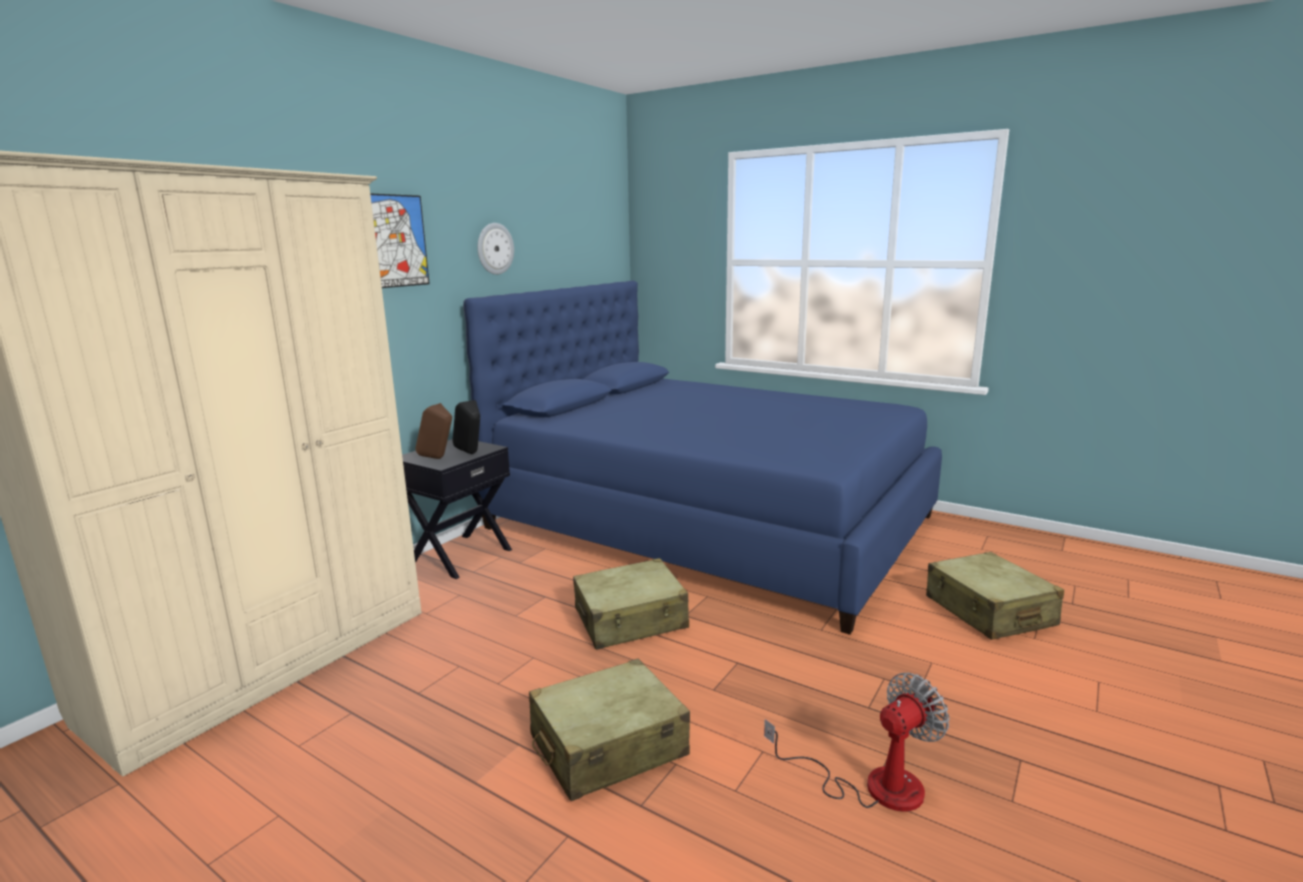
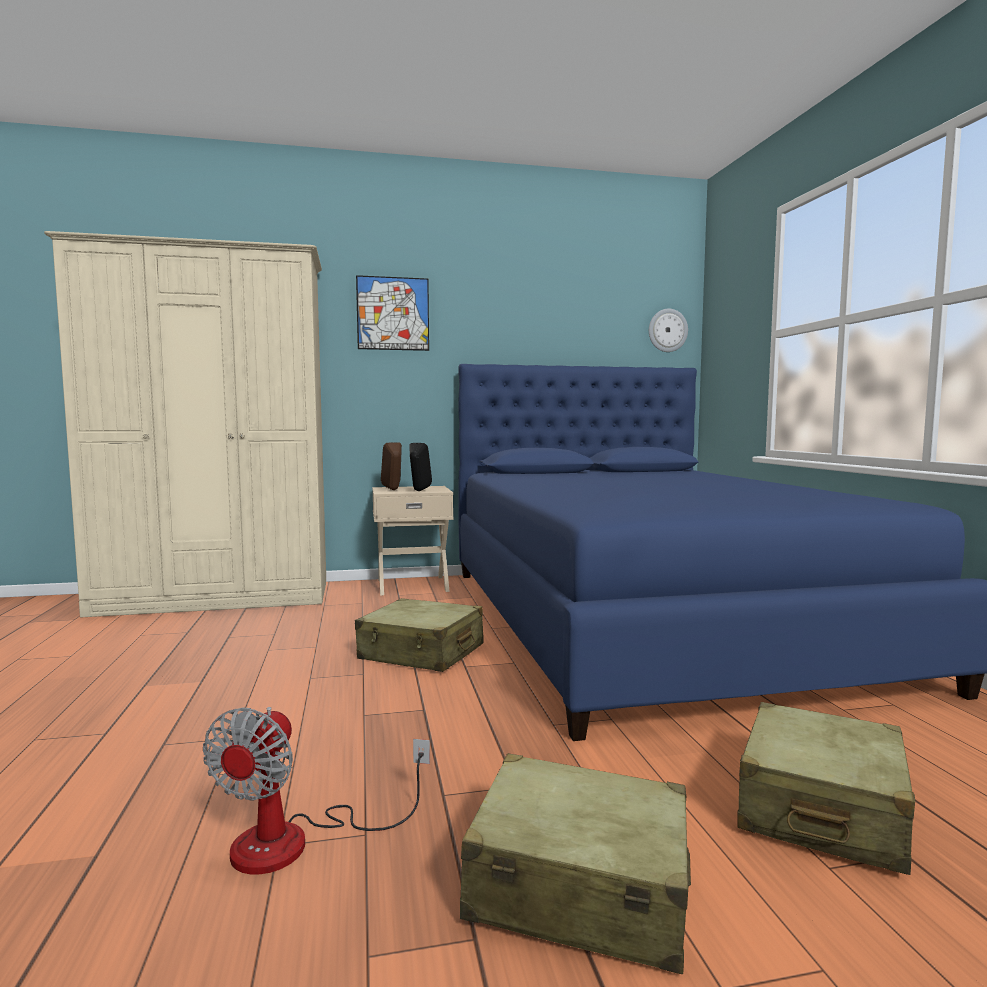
camera: 45 degrees right, 10 degrees down
(459, 555) = (412, 585): black nightstand -> beige nightstand
(494, 248) = (506, 326): wall clock -> wall clock (667, 330)
(607, 746) = (229, 707): beige suitcase -> beige suitcase (578, 887)
(872, 785) = (297, 841): fan -> fan turned 90 degrees clockwise

